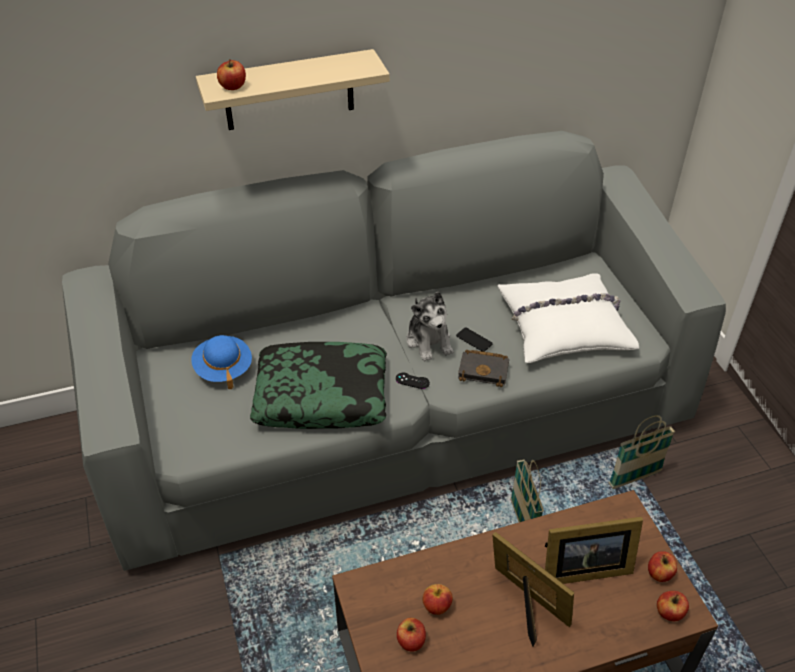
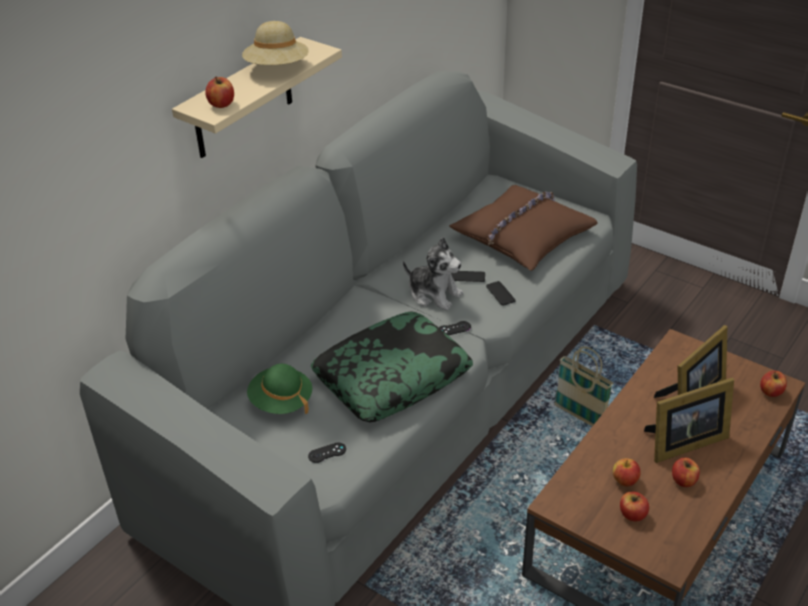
camera: 35 degrees left, 5 degrees down
(209, 430) = (327, 453): none -> black game controller
(223, 369) = (281, 401): blue hat -> green hat
(316, 71) = (277, 68): none -> beige hat
(485, 370) = (500, 293): black book -> phone
(527, 606) = (683, 442): picture frame -> picture frame turned 150 degrees clockwise
(563, 326) = (522, 236): white pillow -> brown pillow
(635, 478) = (624, 341): basket -> none
(659, 573) = (740, 371): apple -> apple (683, 480)

